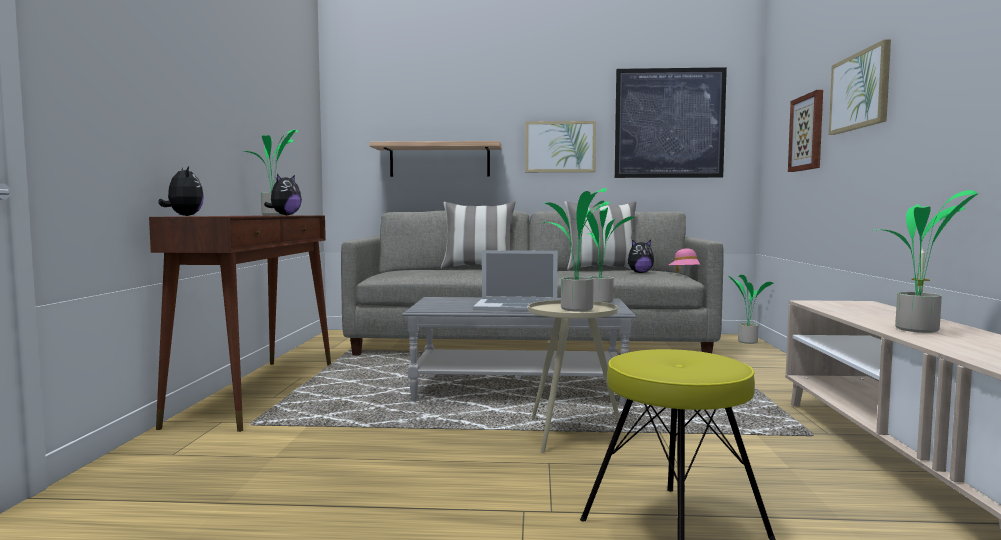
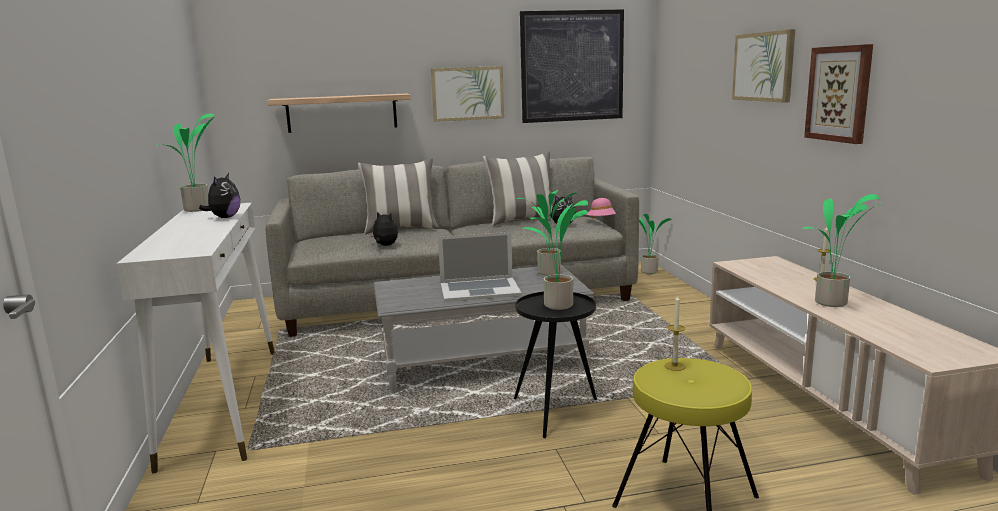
camera: 15 degrees left, 10 degrees up
(183, 216) = (143, 250): plush toy -> plush toy (385, 246)
(259, 391) = (224, 402): brown console table -> white console table
(571, 434) = (556, 411): beige side table -> black side table
(666, 352) = (674, 366): none -> candle
(807, 133) = (708, 89): picture -> picture (839, 93)

